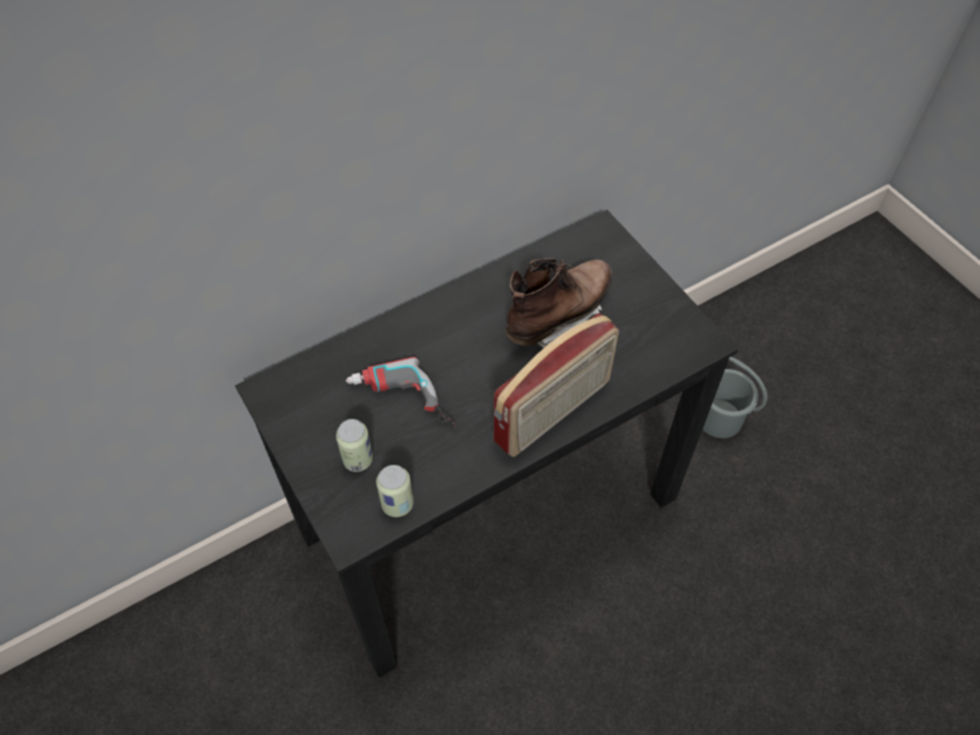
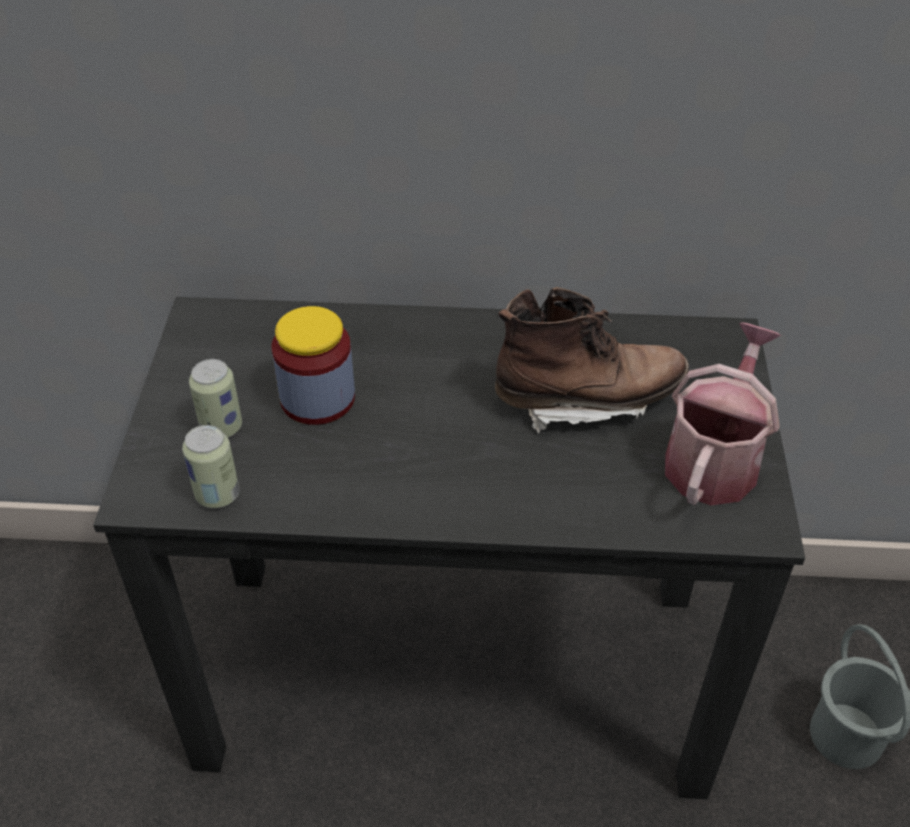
camera: 35 degrees right, 10 degrees down
(400, 405) = (317, 398): power drill -> jar
(554, 412) = (485, 499): radio -> none
(652, 315) = (714, 458): none -> watering can

